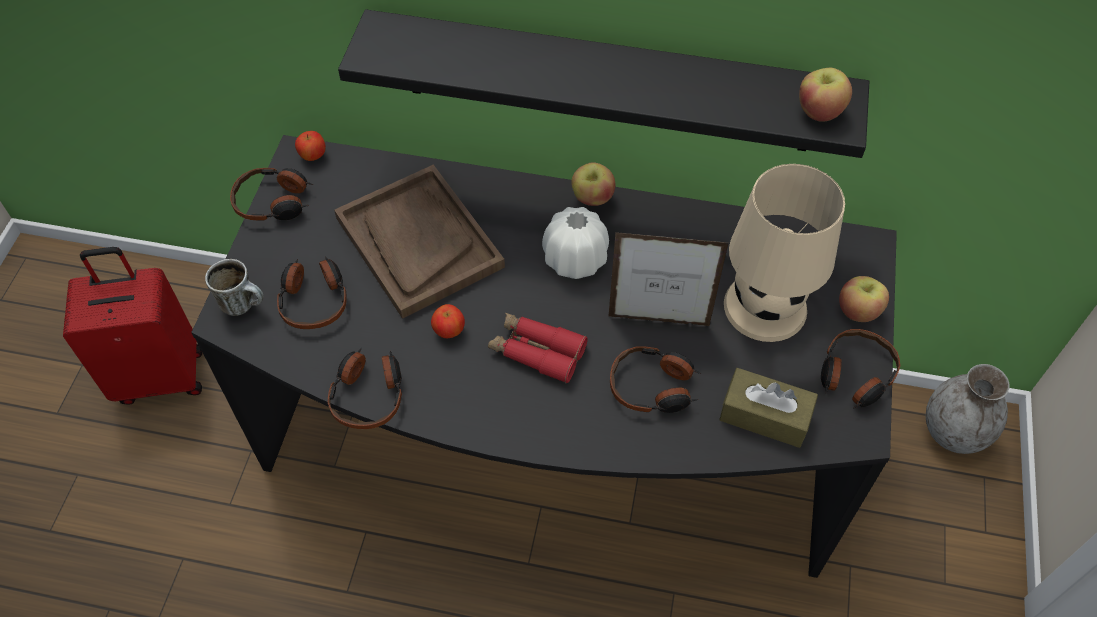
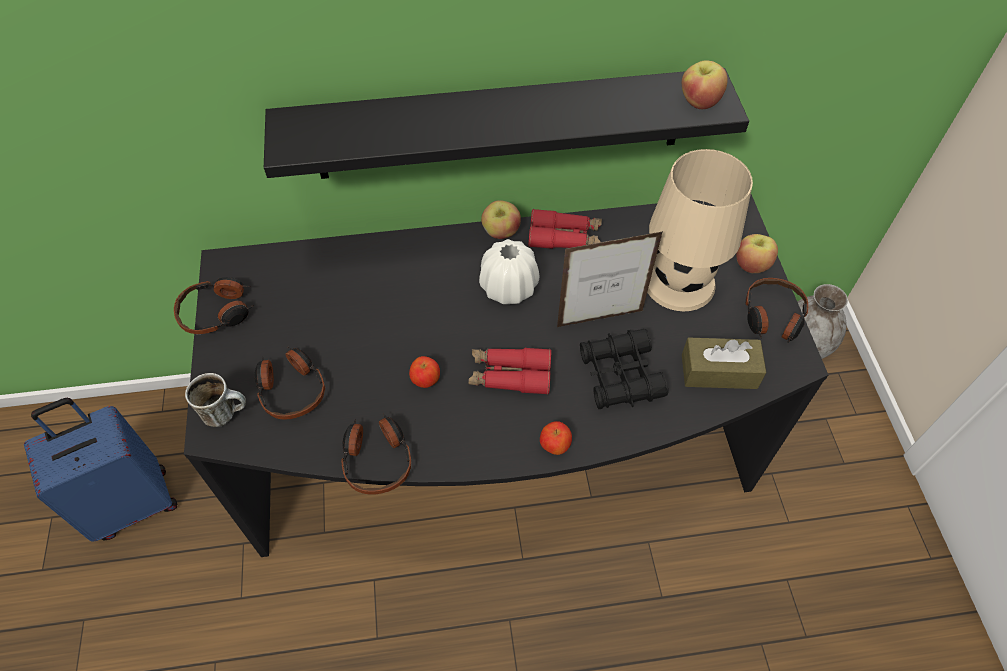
camera: 20 degrees left, 0 degrees up
(160, 375) = (132, 502): red suitcase -> blue suitcase
(313, 156) = (237, 261): apple -> apple (554, 445)
(418, 242) = (366, 311): brown tray -> none
(653, 387) = (620, 375): headphones -> black binoculars
(659, 222) = (565, 237): none -> red binoculars

